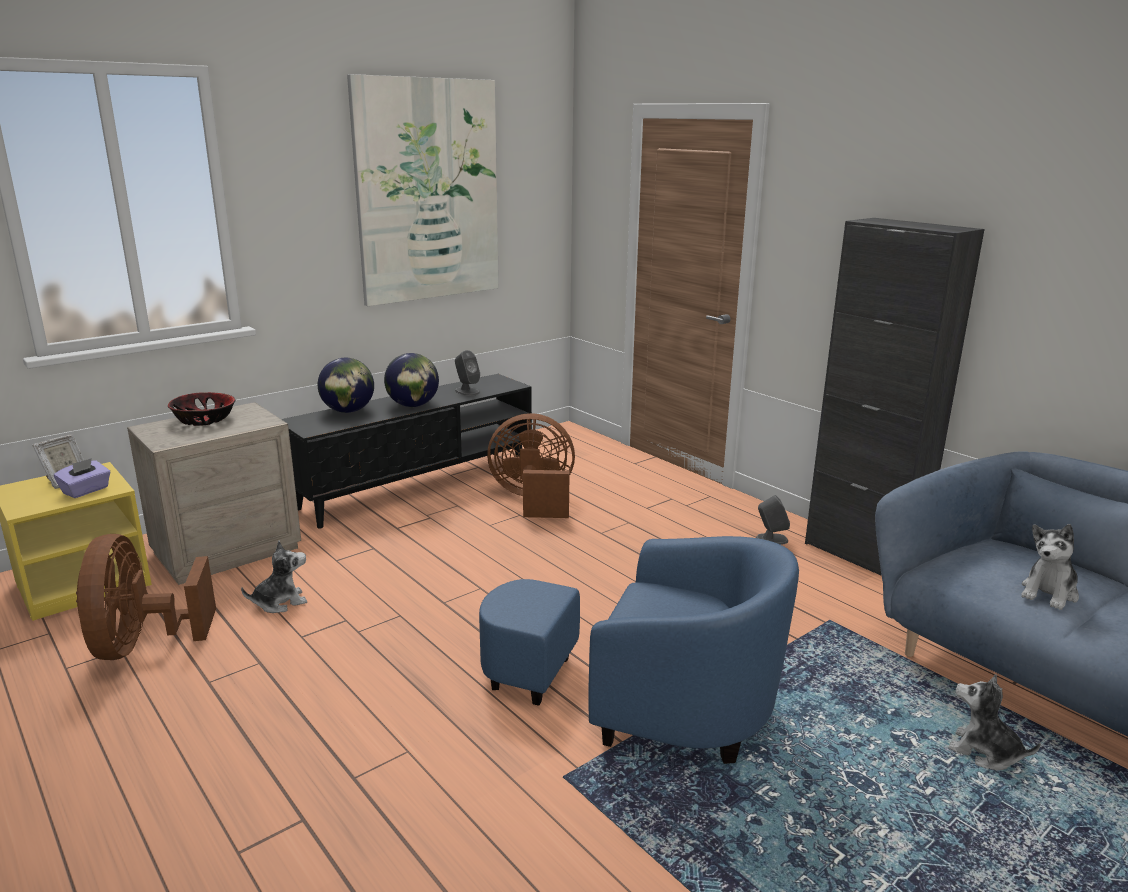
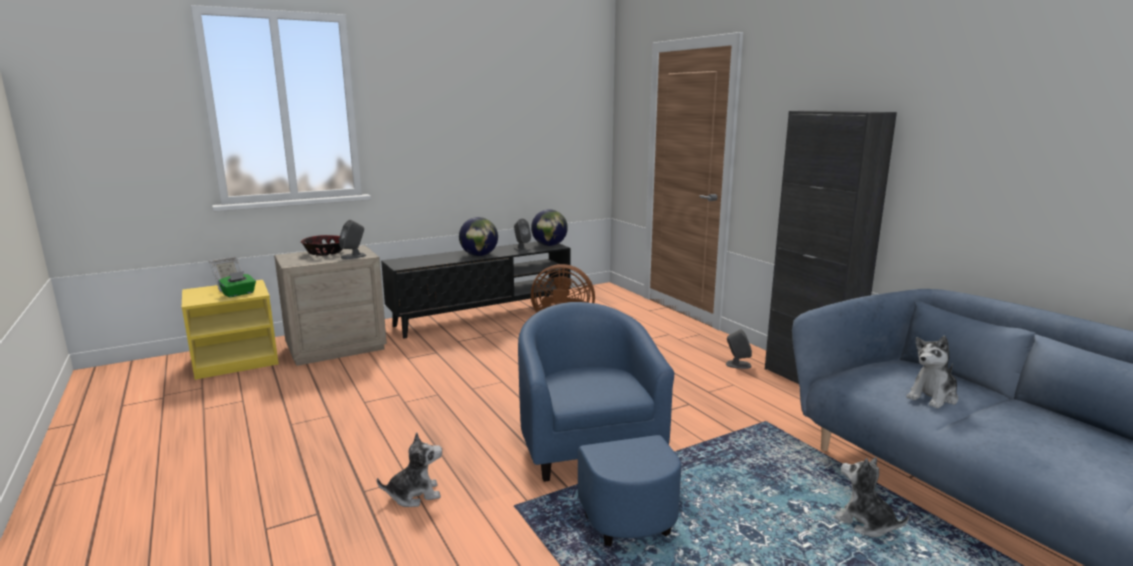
camera: 10 degrees right, 5 degrees down
(86, 490) = (239, 294): purple tissue box -> green tissue box
(142, 644) = (257, 399): brown fan -> none
(250, 424) = (353, 256): none -> grey speaker
(280, 602) = (358, 380): plush toy -> plush toy (414, 495)
(348, 411) = (432, 257): globe -> globe (549, 245)
(428, 191) = (501, 106): picture -> none
(645, 703) = (595, 464): blue armchair -> blue armchair turned 135 degrees counterclockwise

